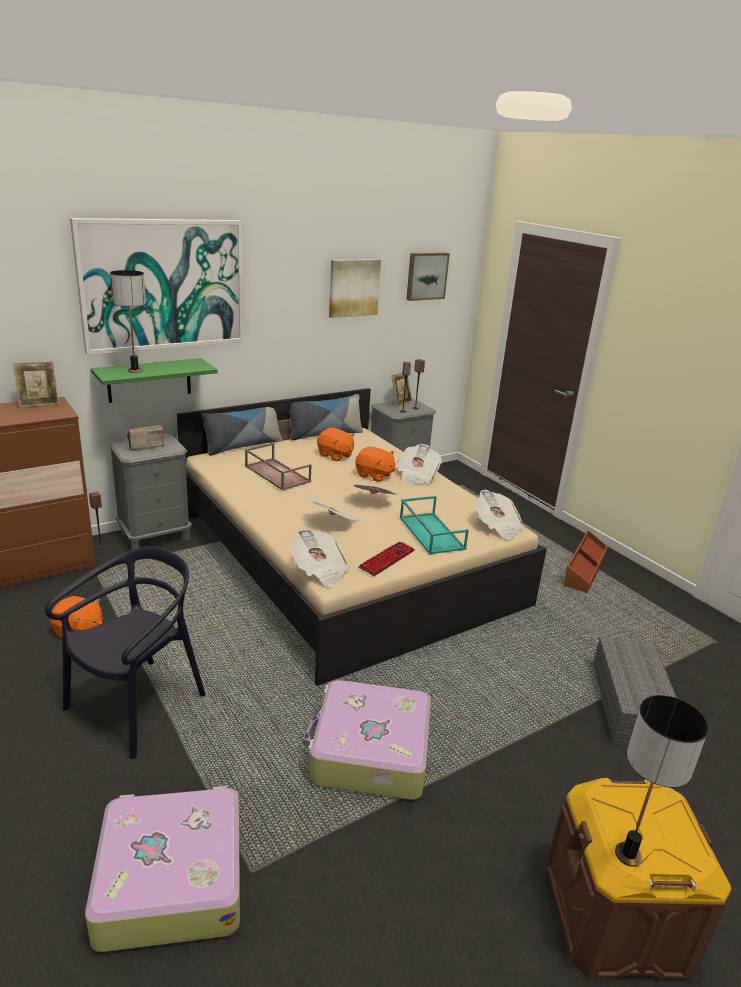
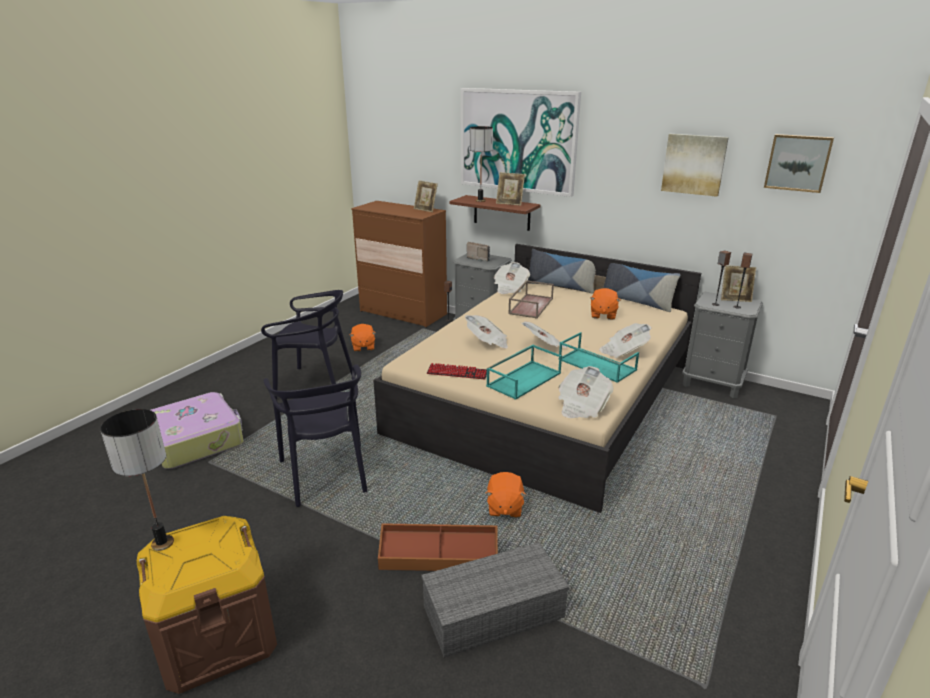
camera: 65 degrees right, 0 degrees up
(149, 380) = (501, 213): green shelf -> brown shelf
(175, 365) = (509, 203): none -> picture frame
(319, 571) = (413, 355): newspaper -> newspaper (510, 288)
(369, 752) = (326, 474): suitcase -> black chair
(374, 475) = (593, 336): orange plush toy -> orange plush toy (504, 507)
(430, 495) = (595, 365): none -> turquoise tray
(583, 569) = (723, 536): brown storage box -> brown storage box (439, 557)

